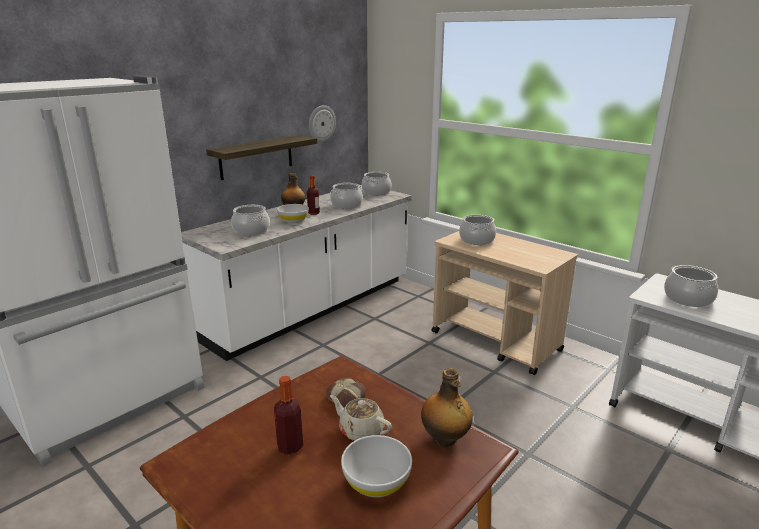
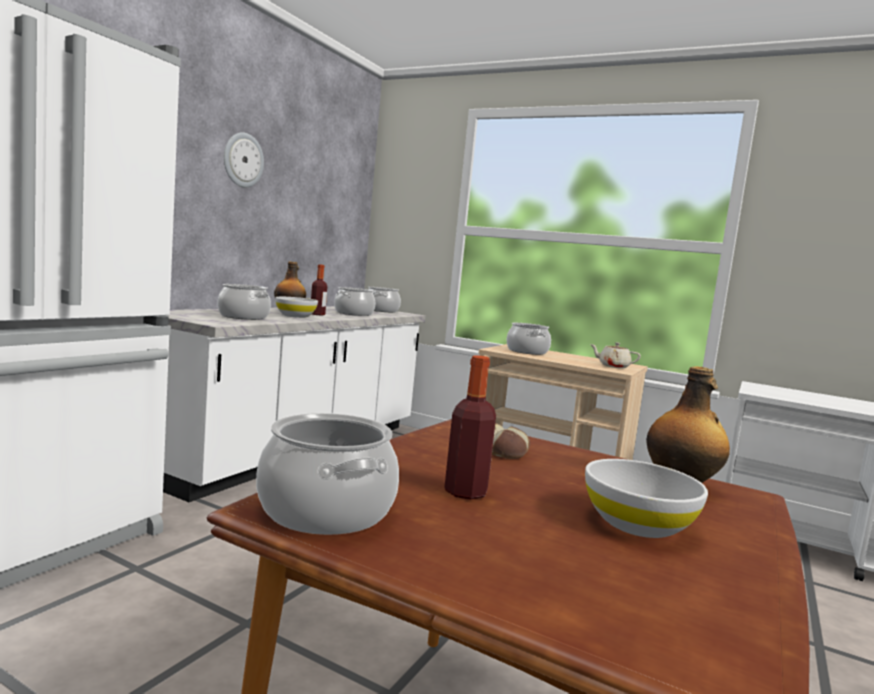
camera: 15 degrees left, 15 degrees down
(256, 157) = (247, 236): shelf -> none
(321, 123) = (323, 218): wall clock -> wall clock (243, 160)
(360, 430) = (555, 478): beige teapot -> beige teapot (613, 366)
(688, 299) = (798, 396): cooking pot -> cooking pot (327, 510)

